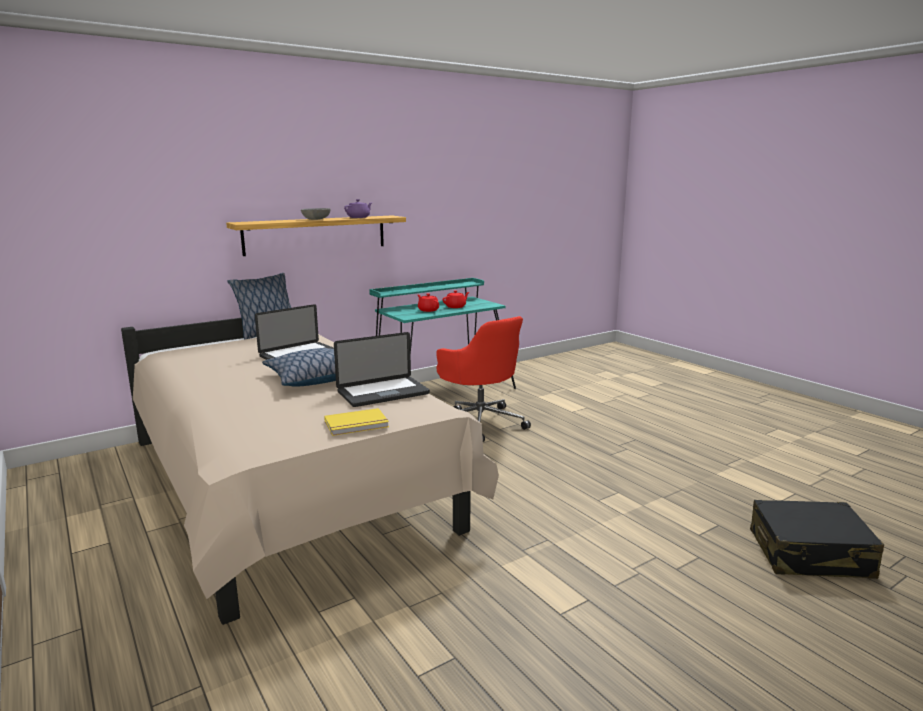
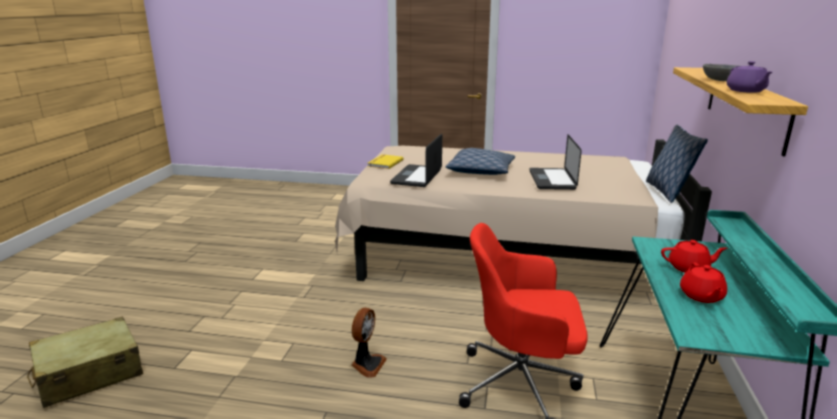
camera: 135 degrees right, 5 degrees up
(555, 464) = (367, 364): none -> fan
(810, 554) = (89, 374): black suitcase -> beige suitcase

